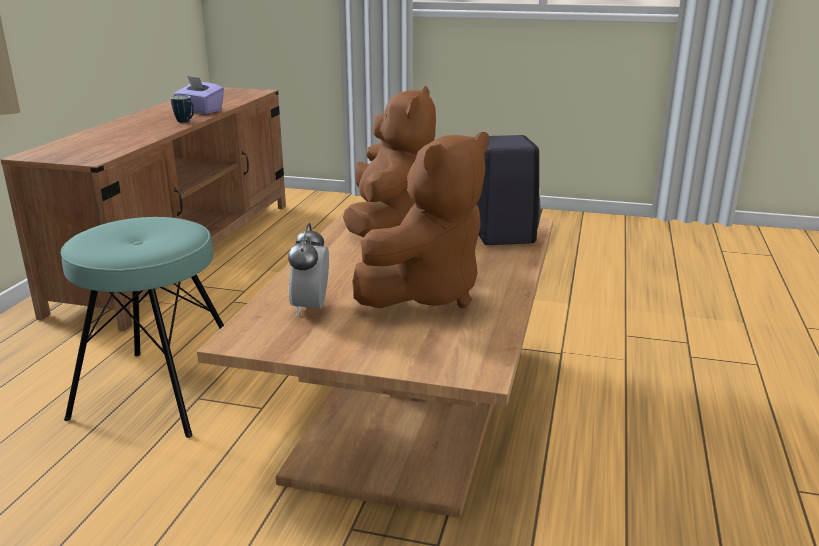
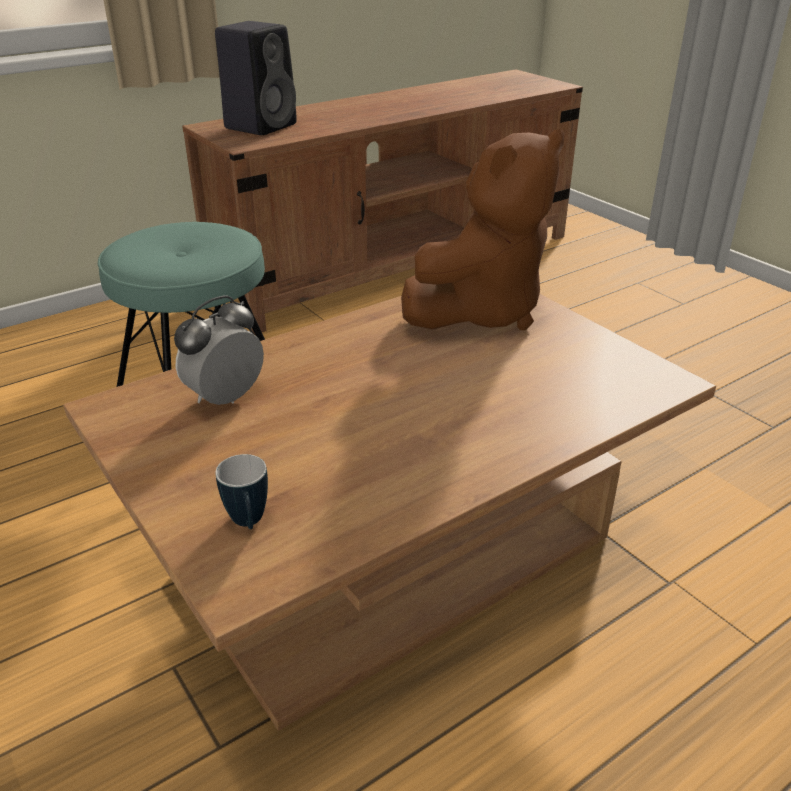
camera: 40 degrees right, 10 degrees up
(186, 122) = (406, 114): mug -> mug (249, 524)
(200, 111) = (446, 101): purple tissue box -> none
(426, 293) = (363, 434): brown plush toy -> none
(502, 234) = (597, 383): black speaker -> black speaker (262, 126)

